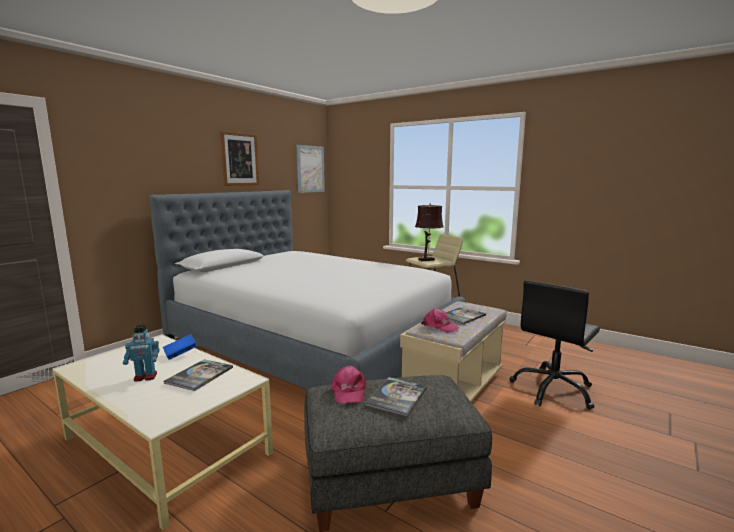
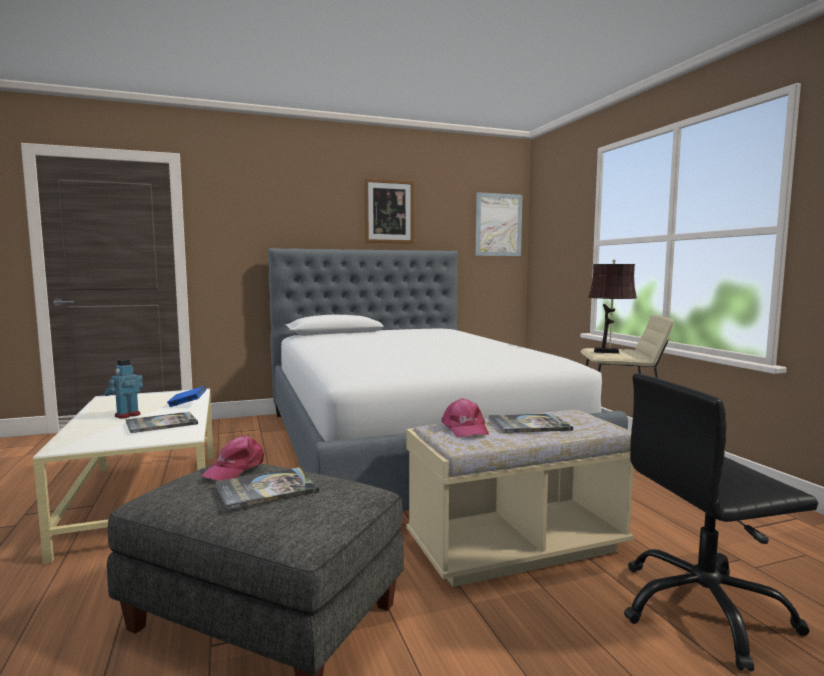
camera: 35 degrees right, 5 degrees down
(145, 377) = (127, 415): toy robot -> toy robot turned 105 degrees clockwise

